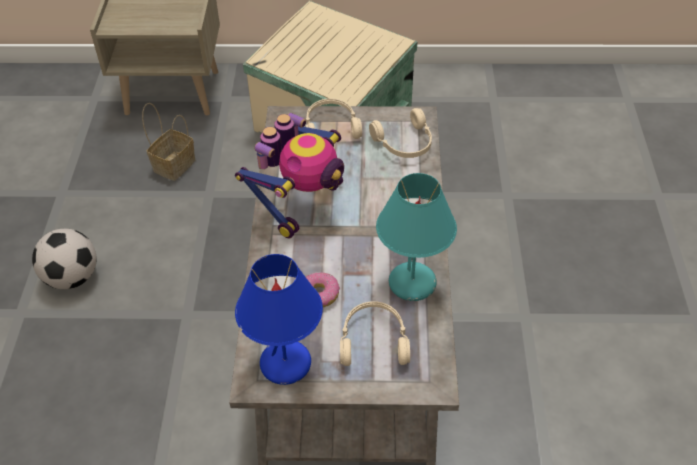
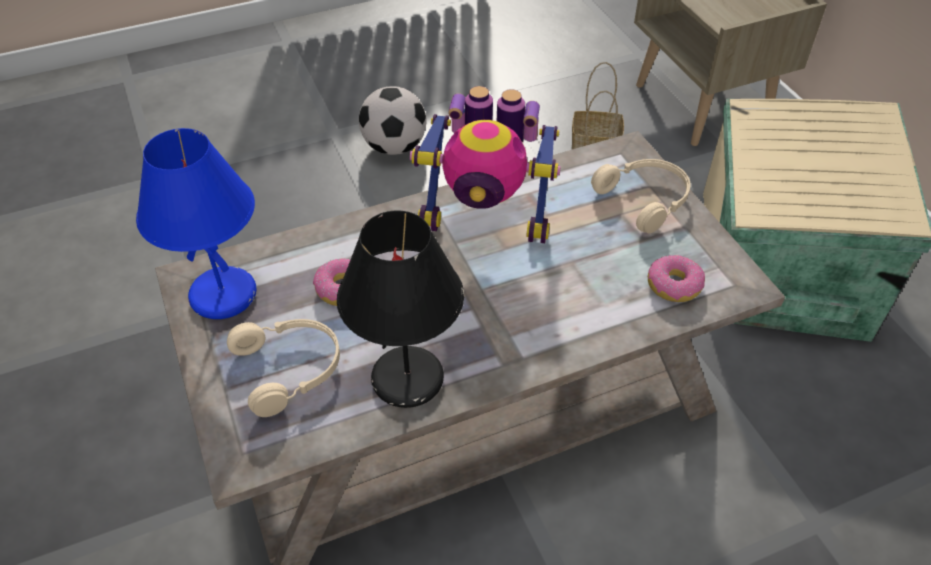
camera: 65 degrees right, 0 degrees up
(405, 144) = (673, 285): beige headphones -> donut
(413, 284) = (406, 380): turquoise table lamp -> black table lamp

